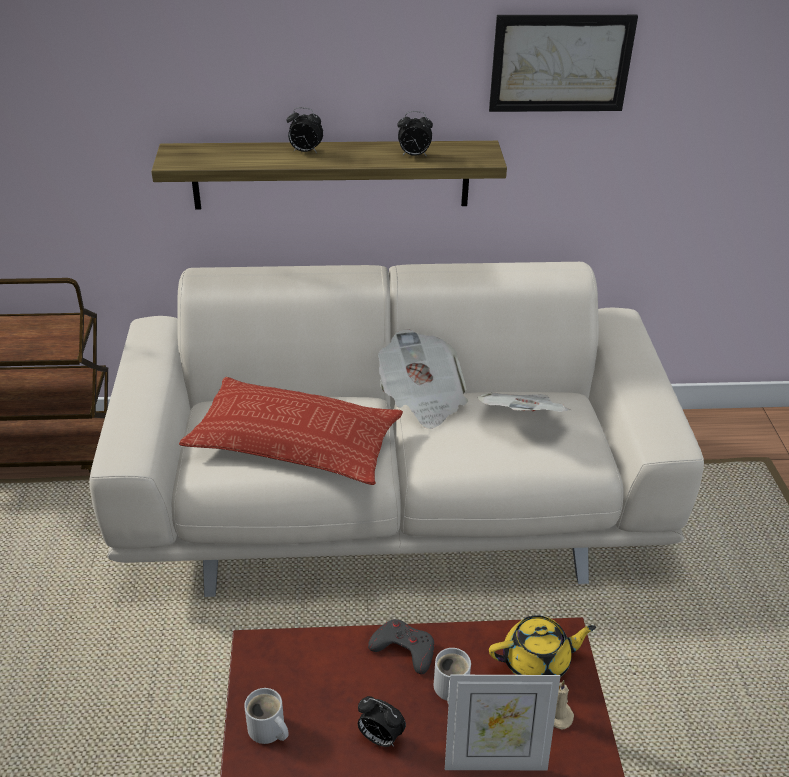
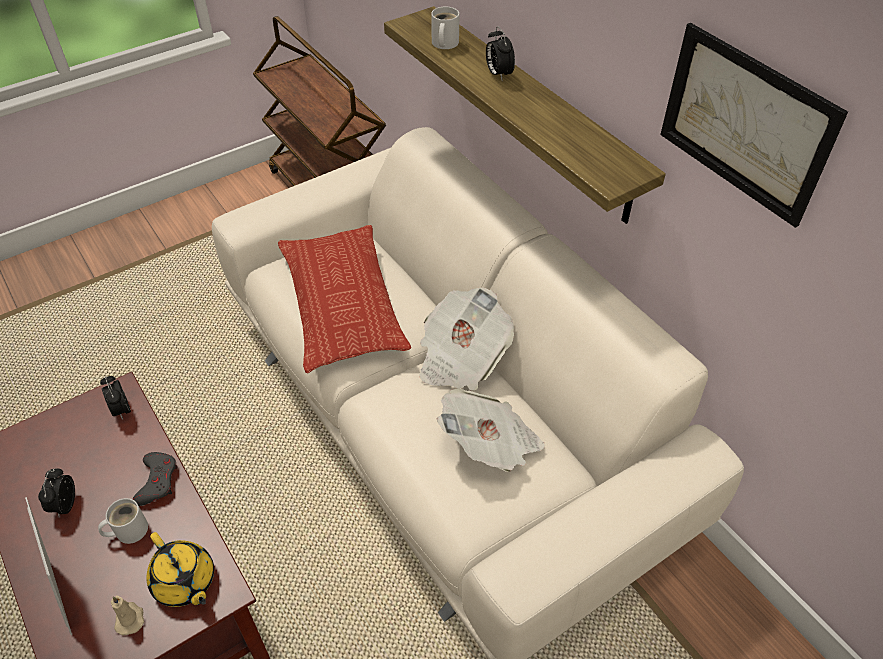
camera: 60 degrees right, 10 degrees up
(267, 731) = (48, 435): white mug -> white mug (443, 43)
(414, 155) = (562, 134): alarm clock -> alarm clock (121, 410)

